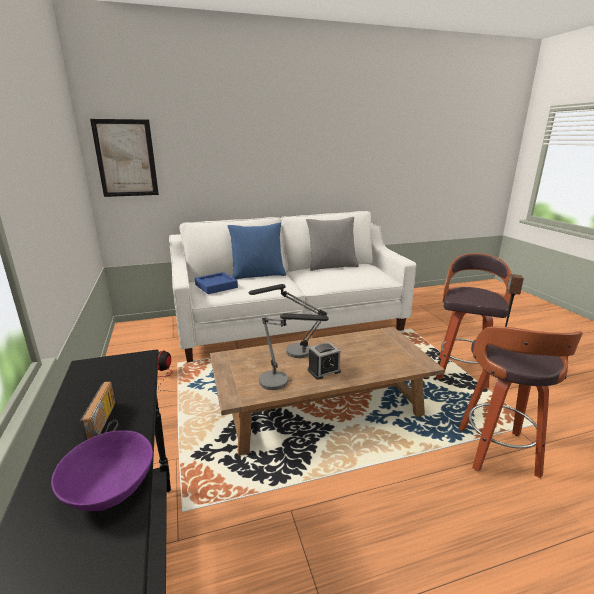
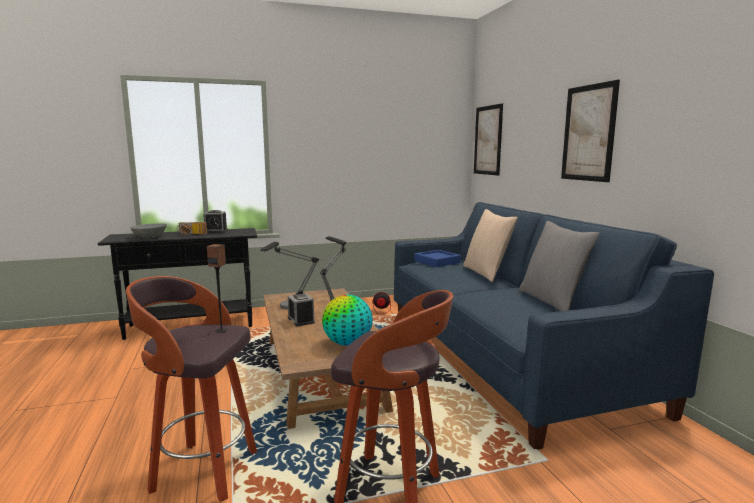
camera: 90 degrees right, 10 degrees down
(81, 398) = (215, 231): none -> alarm clock
(109, 487) = (150, 237): purple bowl -> grey bowl
(258, 275) = (486, 273): blue pillow -> beige pillow
(275, 154) = (588, 133): none -> picture
(289, 323) = (506, 356): white sofa -> blue sofa
(375, 345) = (347, 343): none -> globe

